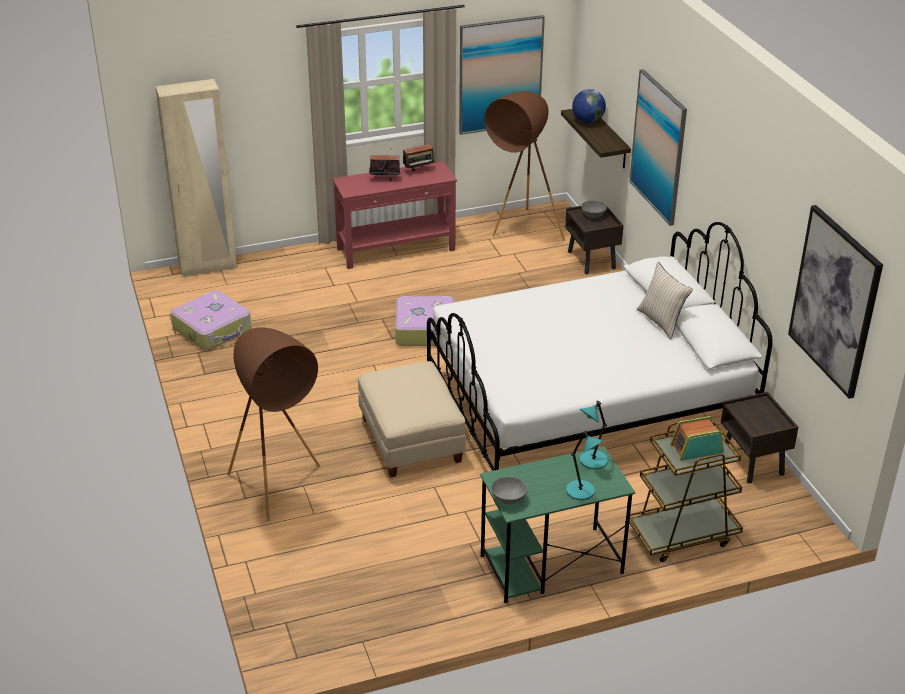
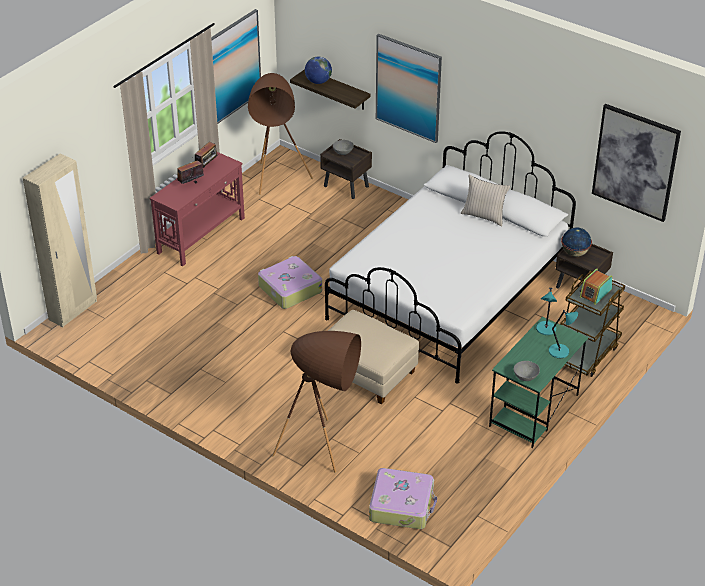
camera: 35 degrees left, 5 degrees up
(213, 329) = (137, 357): suitcase -> suitcase (402, 505)
(749, 409) = (575, 253): none -> globe

